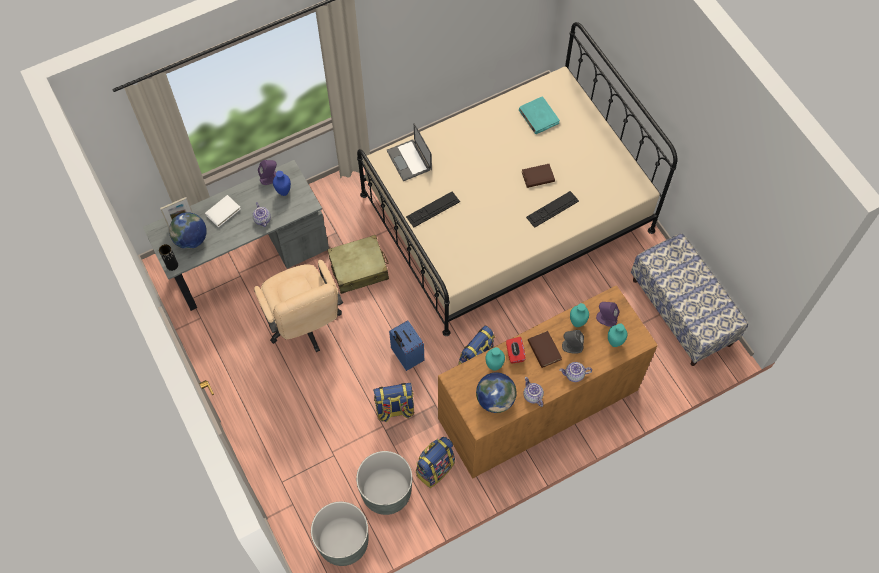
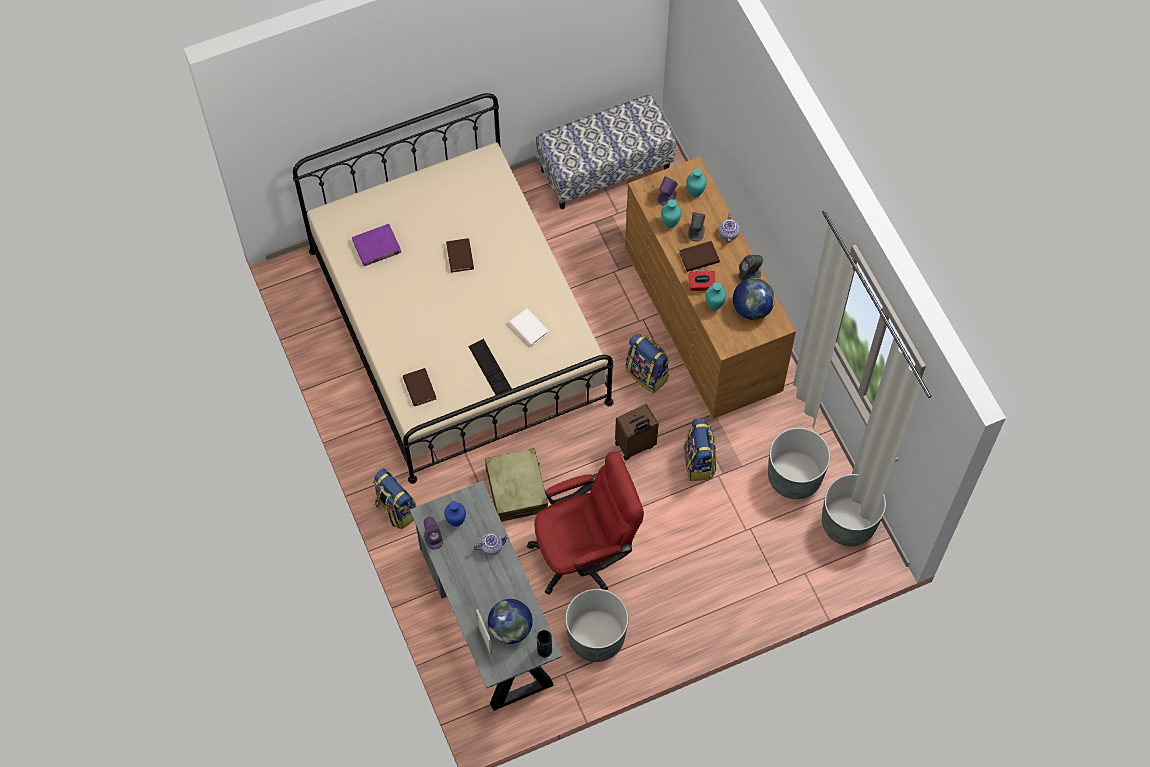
camera: 85 degrees left, 0 degrees up
(223, 212) = (475, 592): white book -> white book (529, 328)
(231, 338) = (596, 637): none -> grey planter
(305, 325) = (585, 553): beige office chair -> red office chair
(406, 356) = (635, 445): blue suitcase -> brown suitcase
(409, 160) = (419, 388): laptop -> brown book
(434, 468) = (770, 426): backpack -> backpack (396, 509)
(532, 396) = (749, 274): teapot -> grey speaker
(538, 117) = (377, 247): turquoise book -> purple book
(552, 209) = (504, 247): keyboard -> none

